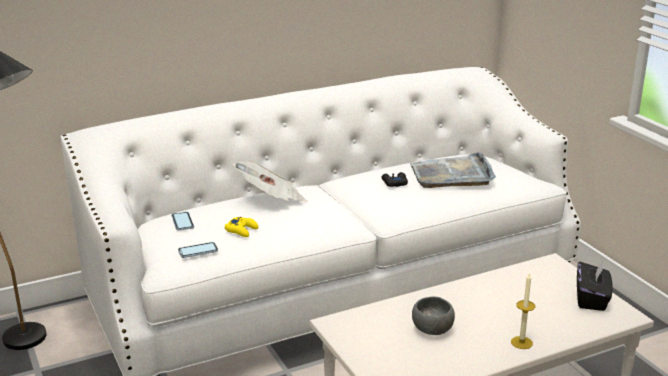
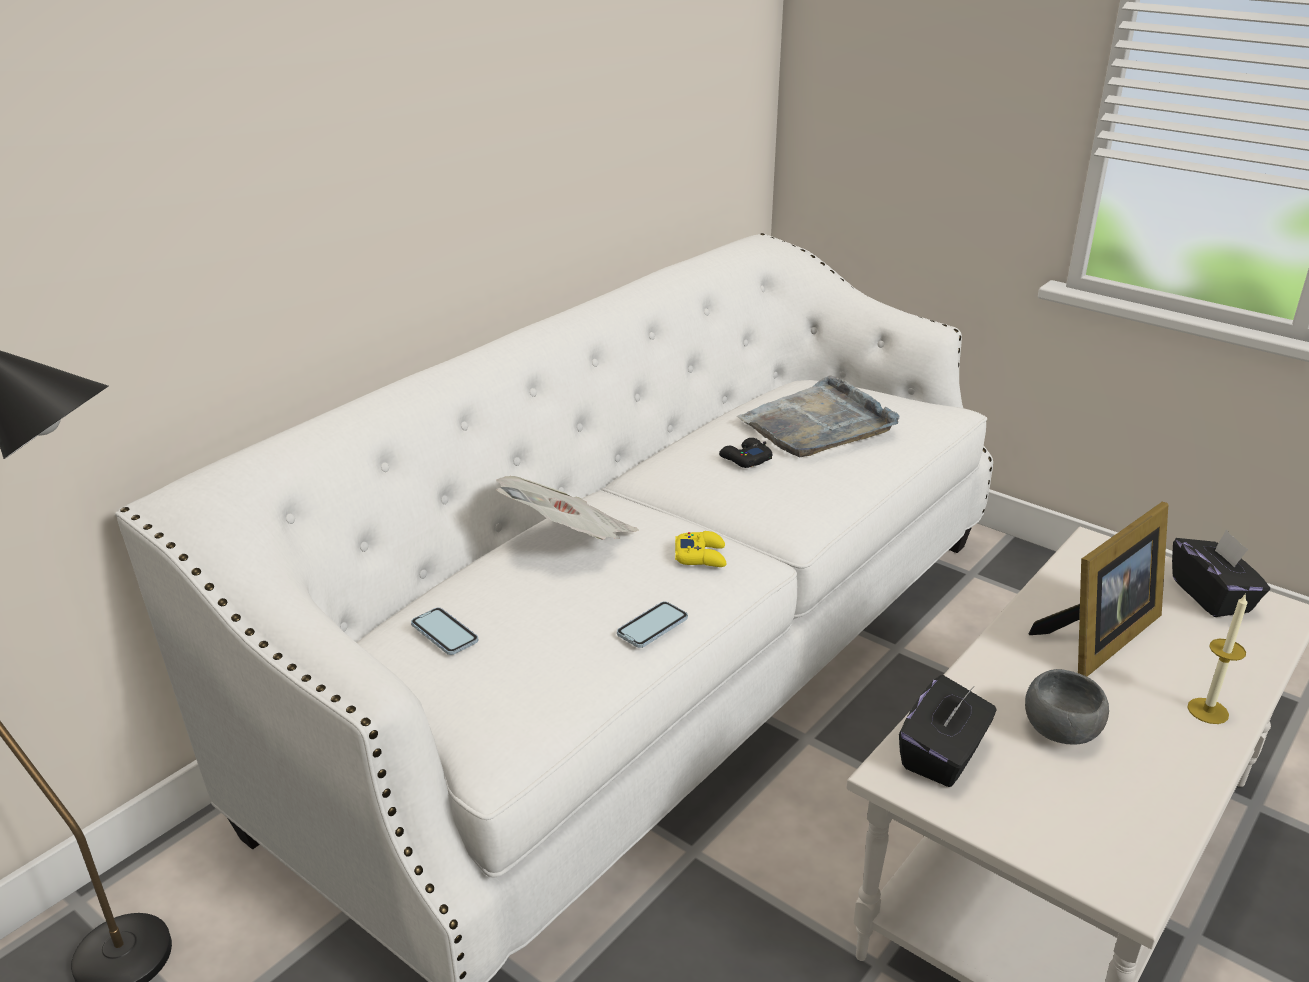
camera: 25 degrees left, 5 degrees up
(198, 251) = (531, 691): phone -> phone (652, 626)
(242, 230) = (575, 621): yellow game controller -> yellow game controller (701, 556)
(363, 323) = (943, 755): none -> black tissue box
(501, 301) = (1099, 638): none -> picture frame

